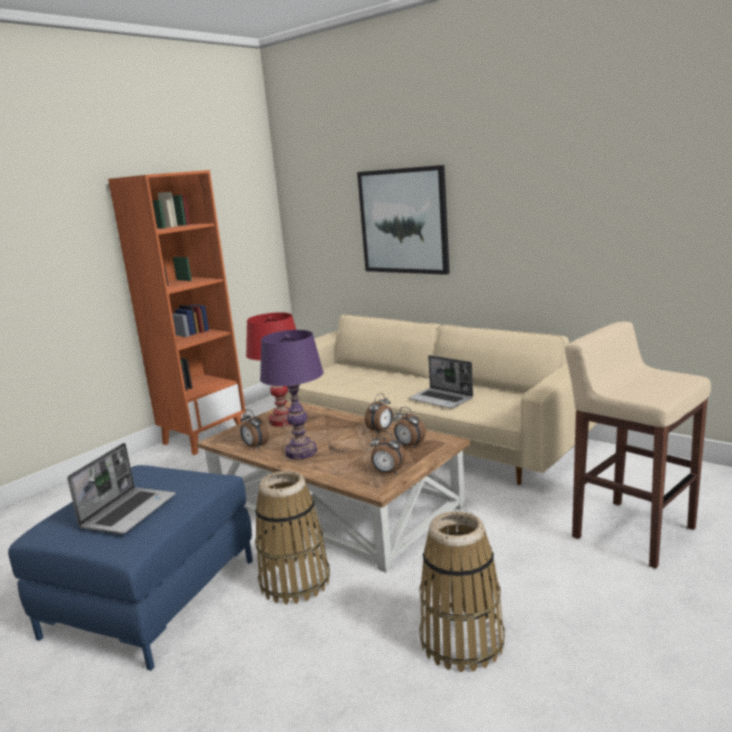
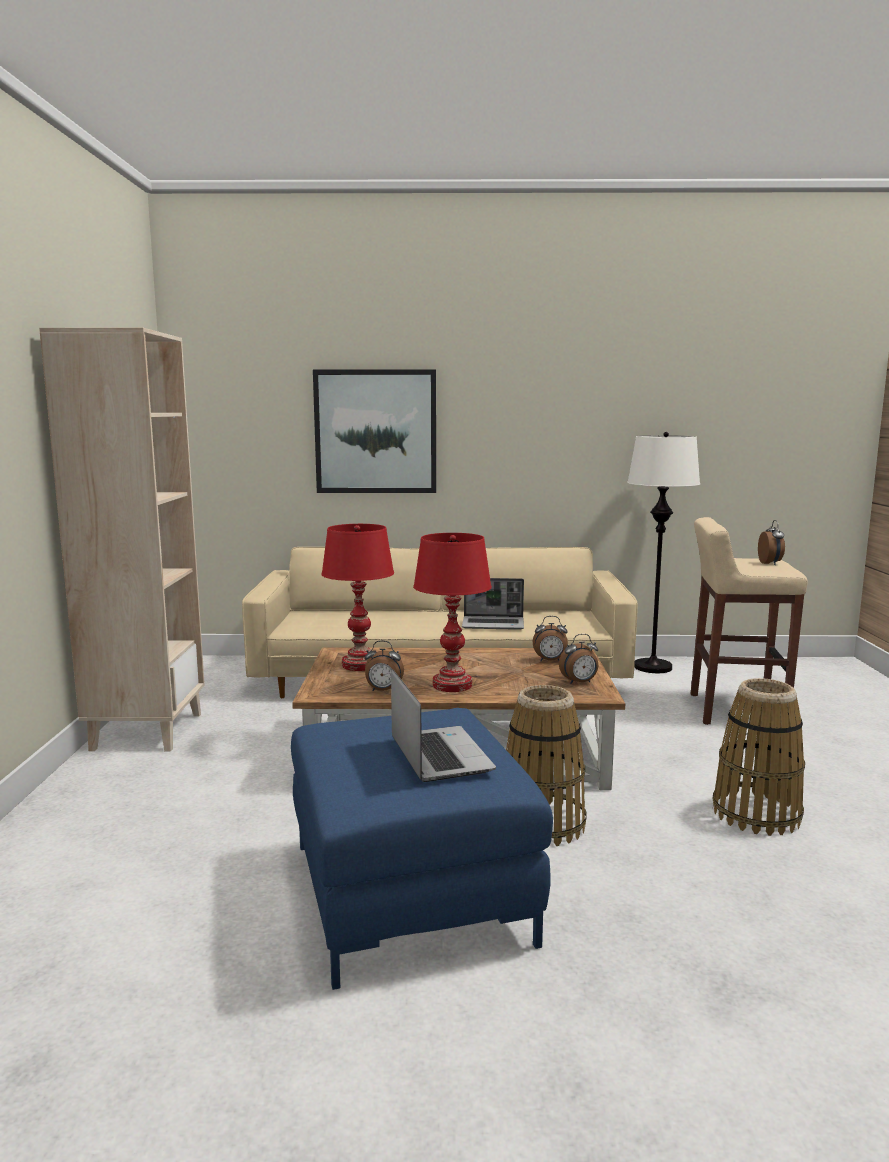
camera: 40 degrees left, 5 degrees down
(204, 437) = (147, 731): orange bookcase -> beige bookcase
(301, 452) = (452, 685): purple table lamp -> red table lamp
(381, 430) = (494, 655): alarm clock -> alarm clock (770, 563)
(628, 463) = (653, 667): none -> white floor lamp

